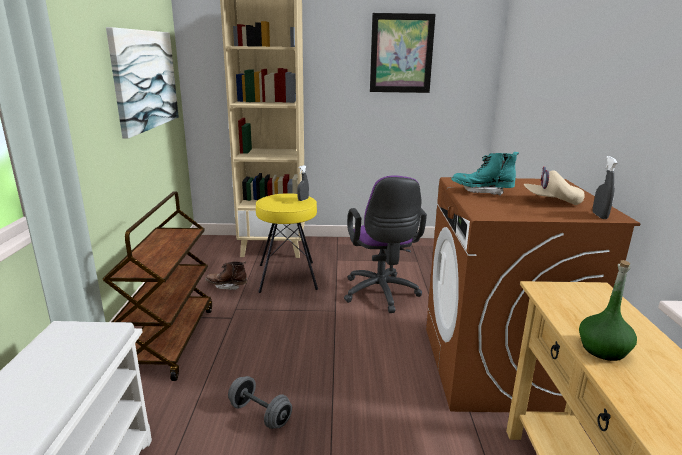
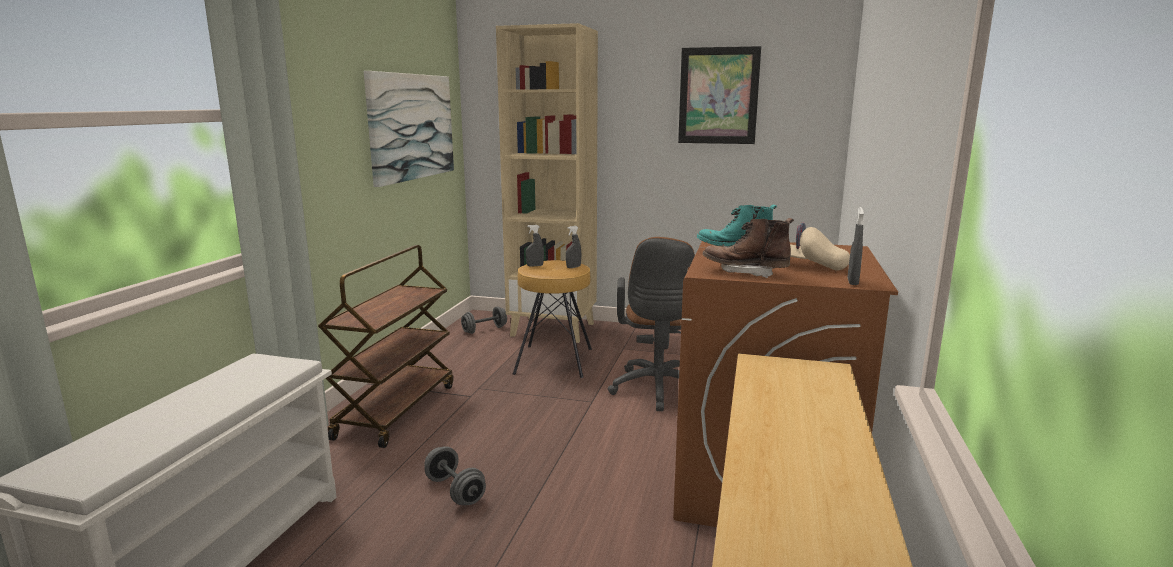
camera: 15 degrees right, 5 degrees down
(216, 253) = (484, 330): none -> grey dumbbell
(227, 286) = (480, 364): brown boot -> brown boot (745, 272)
(270, 200) = (535, 266): none -> grey spray bottle
(288, 276) = (554, 361): yellow stool -> brown stool
(381, 295) = (657, 391): purple office chair -> brown office chair
(603, 349) = (768, 420): green bottle -> none

